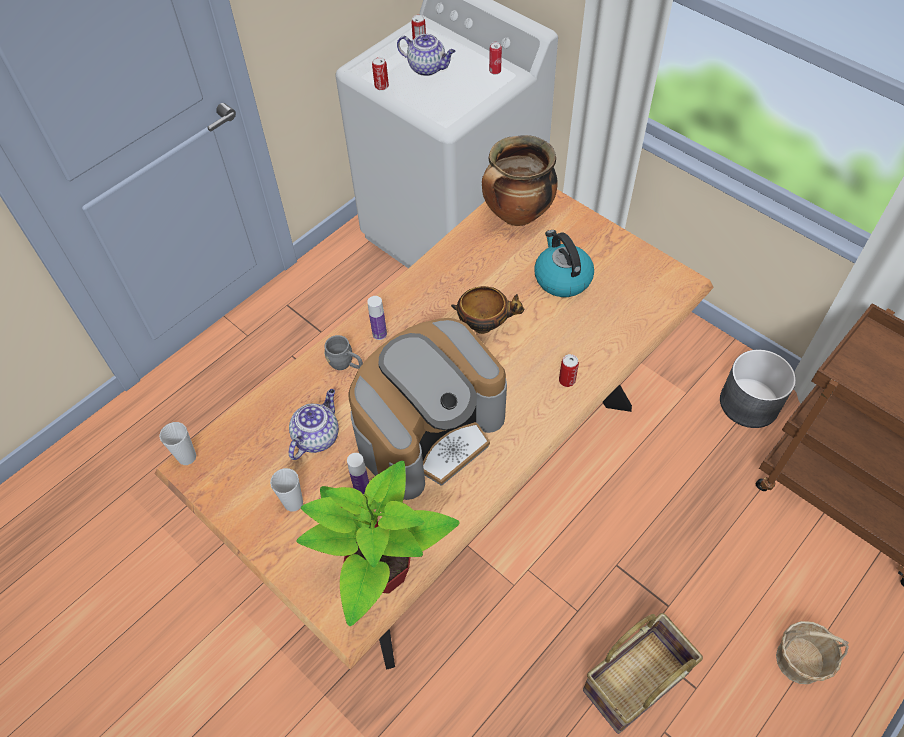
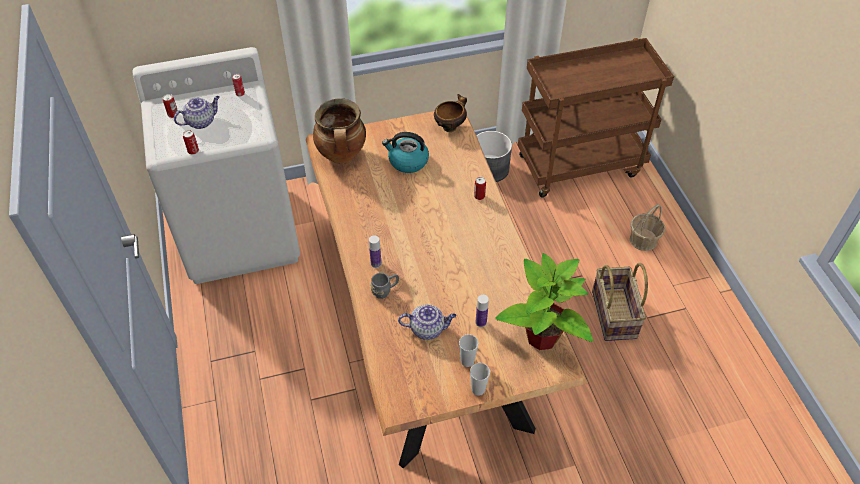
camera: 60 degrees left, 5 degrees down
(187, 457) = (390, 406): cup -> cup (478, 389)
(317, 436) = (428, 329): teapot -> teapot turned 120 degrees clockwise
(429, 430) = (465, 272): coffee machine -> none
(485, 325) = (412, 211): bowl -> bowl (450, 126)

